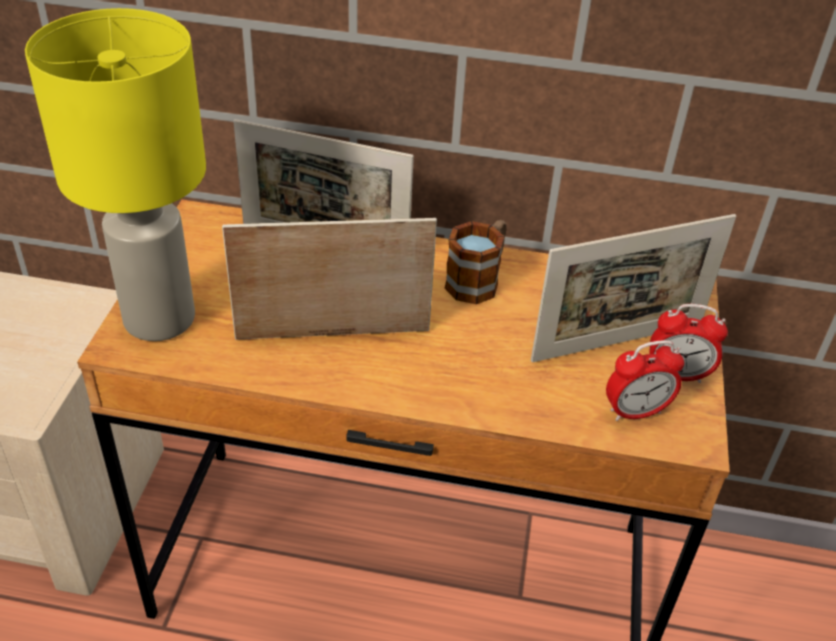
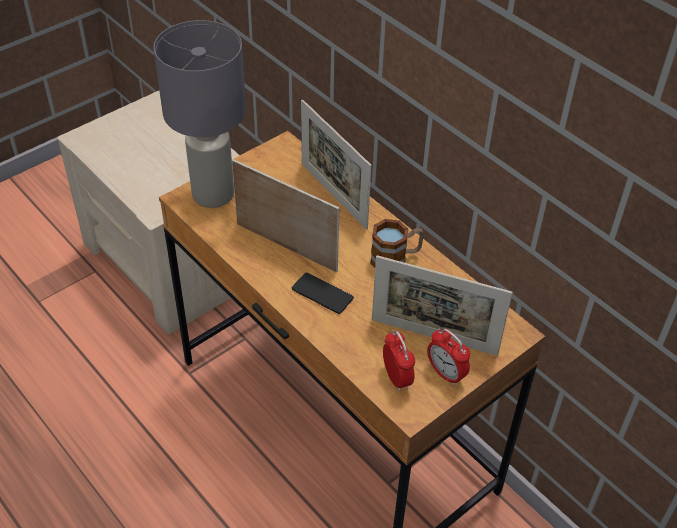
camera: 40 degrees right, 5 degrees up
(158, 320) = (212, 194): yellow table lamp -> grey table lamp
(440, 365) = (322, 294): none -> phone
(635, 412) = (396, 378): alarm clock -> alarm clock turned 135 degrees counterclockwise

